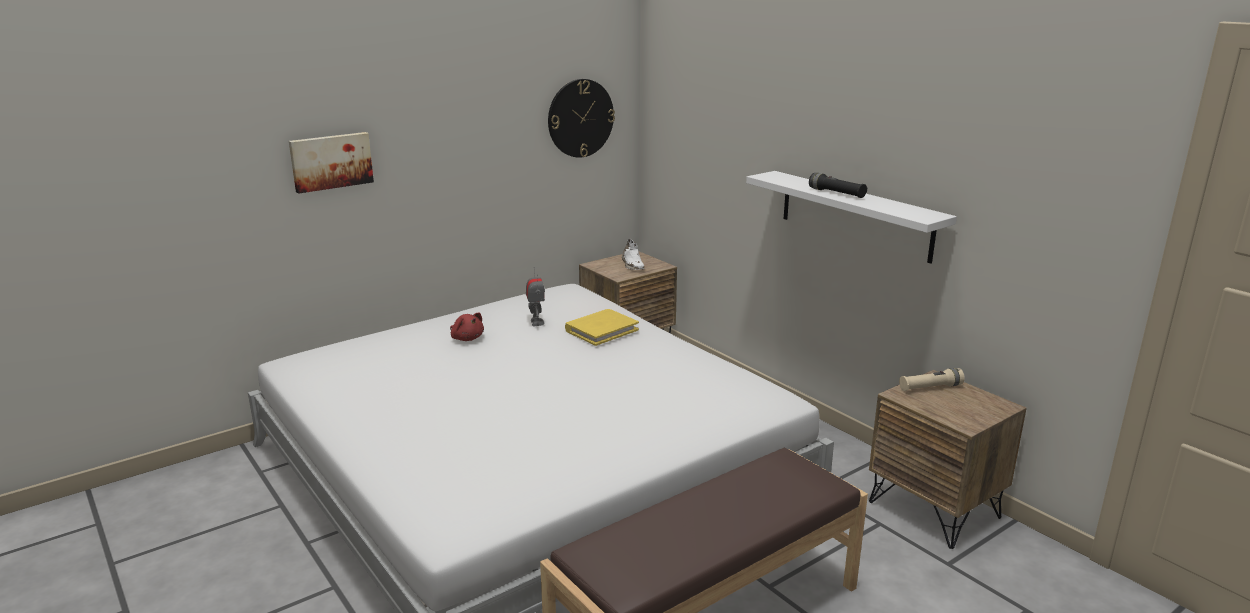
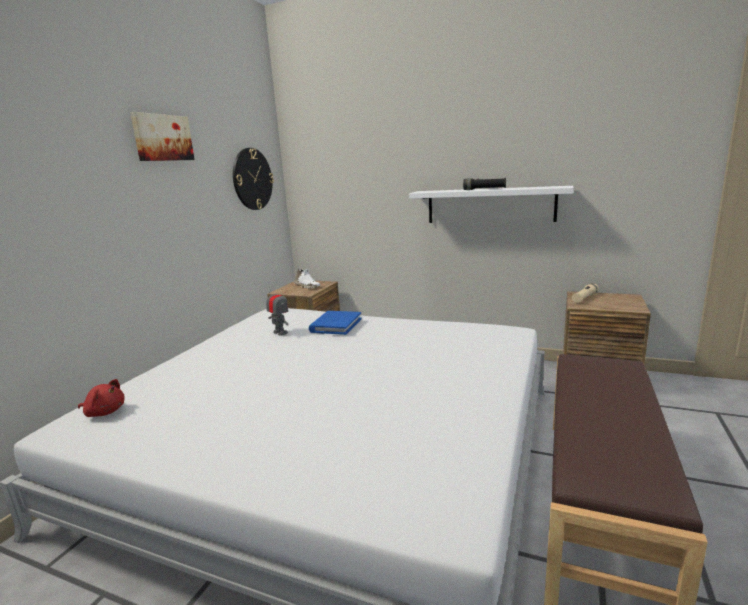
camera: 30 degrees left, 5 degrees down
(331, 161) = (59, 208): picture -> picture (162, 138)
(467, 338) = (233, 357): red plush toy -> red plush toy (105, 412)
(601, 330) = (336, 325): yellow book -> blue book

